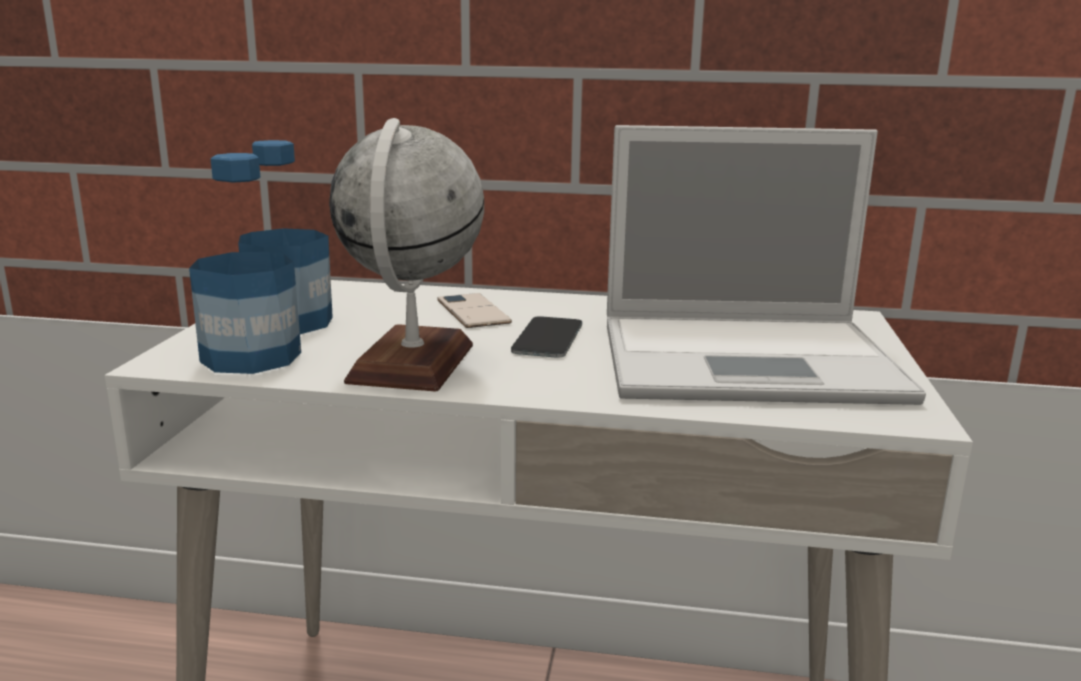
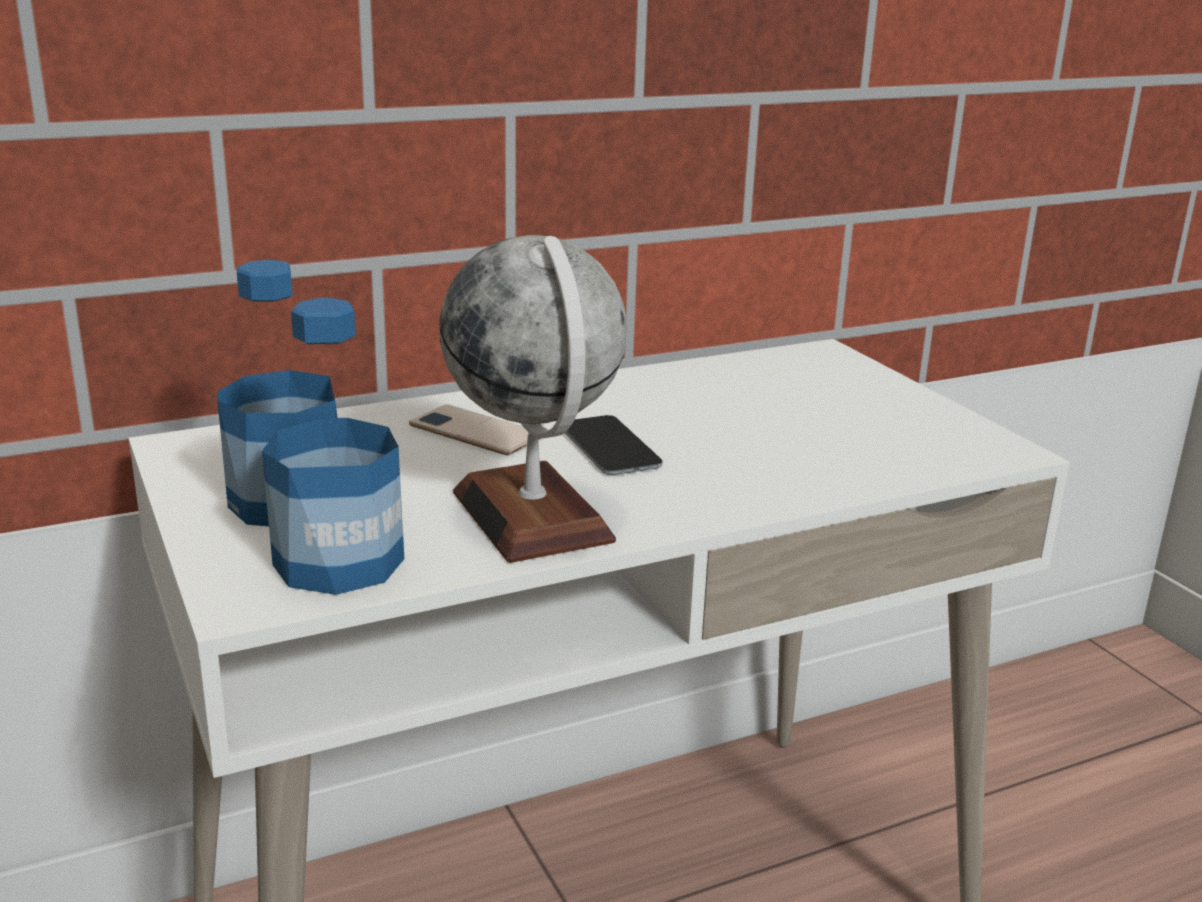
camera: 35 degrees left, 5 degrees up
(752, 360) = (820, 423): laptop -> none

